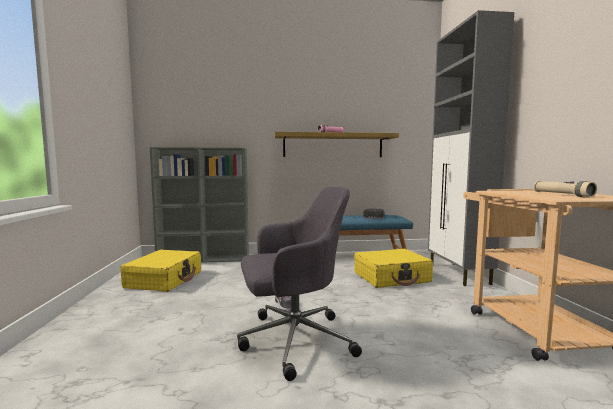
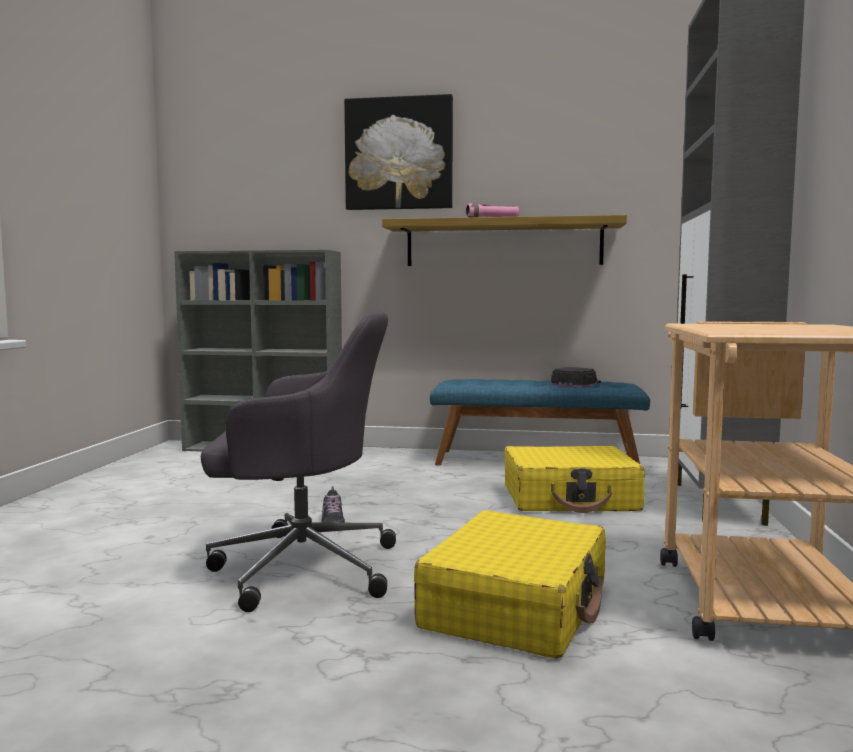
camera: 15 degrees right, 0 degrees up
(165, 279) = (178, 473): yellow suitcase -> yellow suitcase (517, 606)
(278, 97) = (399, 154): none -> picture
(562, 195) = (779, 329): beige flashlight -> none

